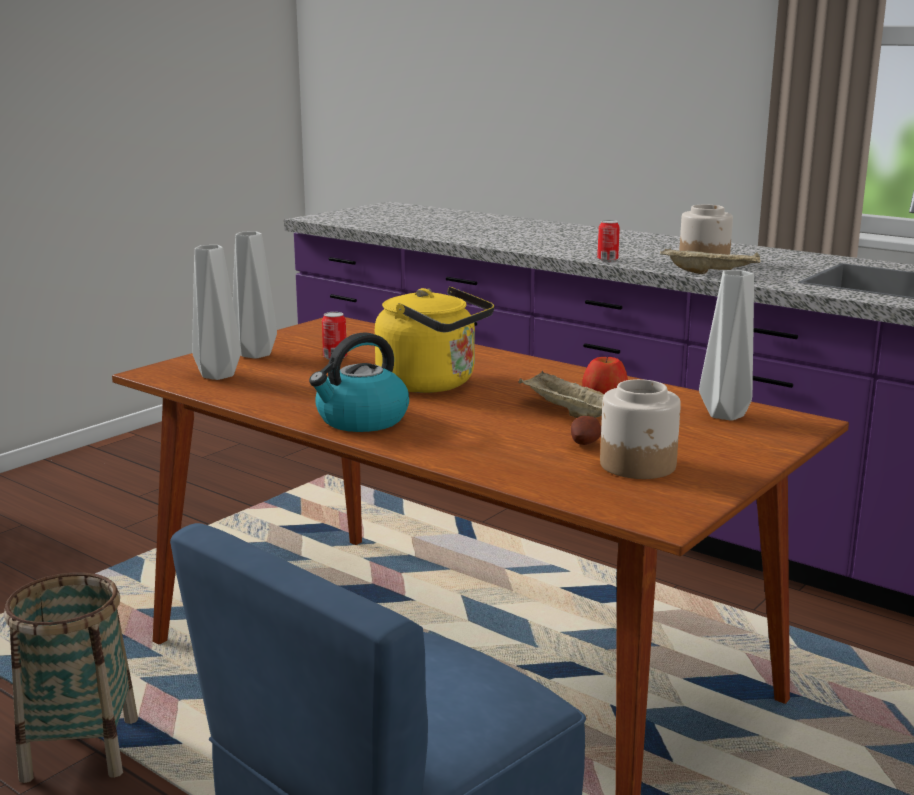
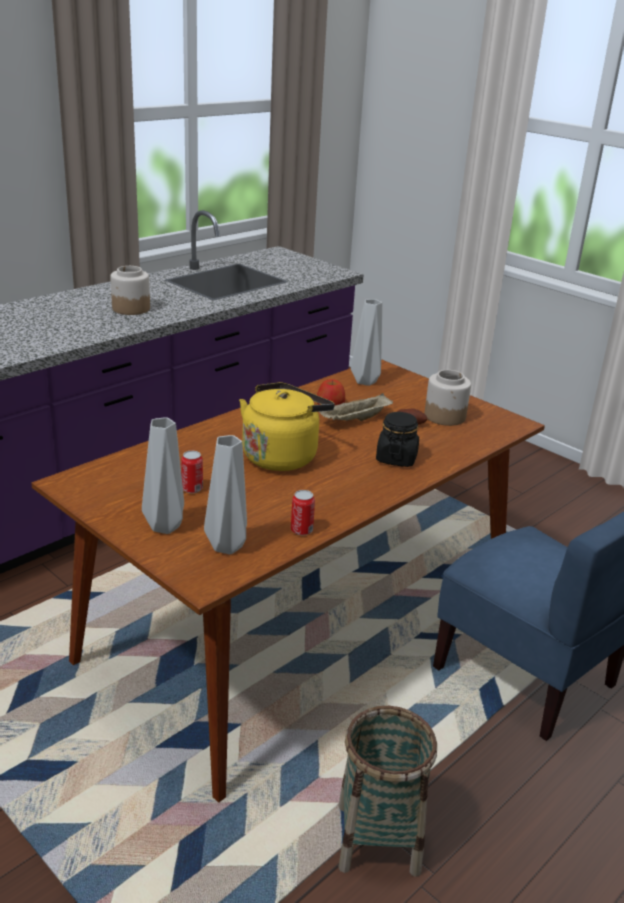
camera: 85 degrees left, 10 degrees up
(361, 420) = (360, 488): kettle -> none
(458, 436) = (396, 458): none -> black jar
(607, 260) = (103, 333): can -> can (301, 530)
(711, 273) = (173, 314): beige tray -> none

